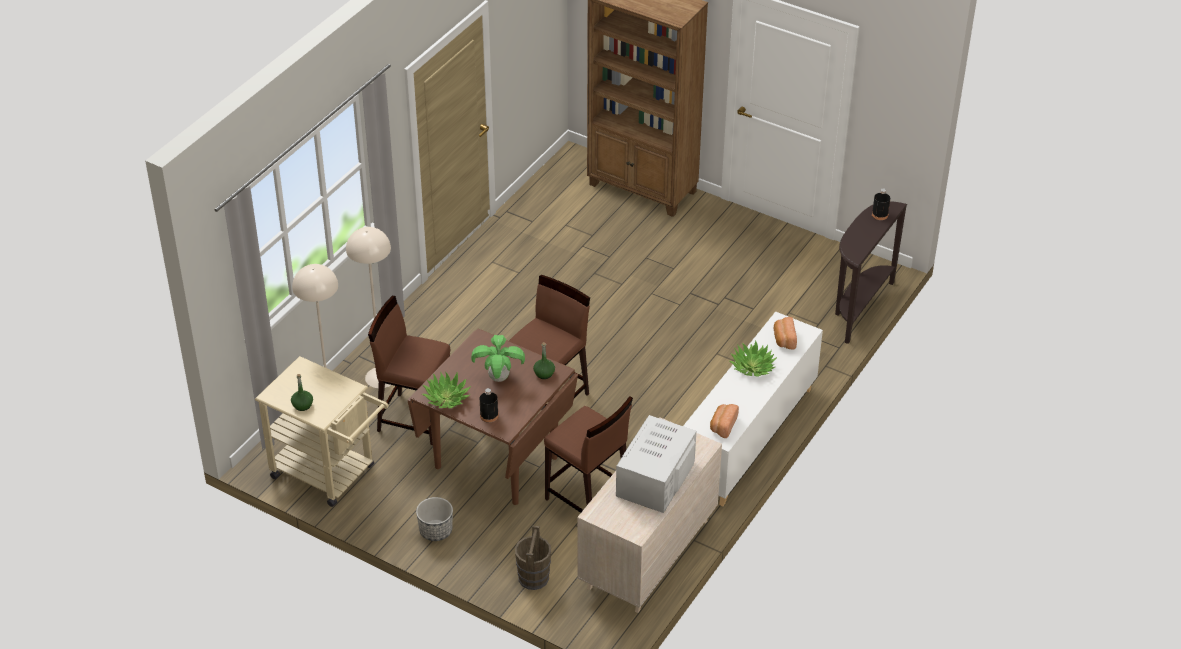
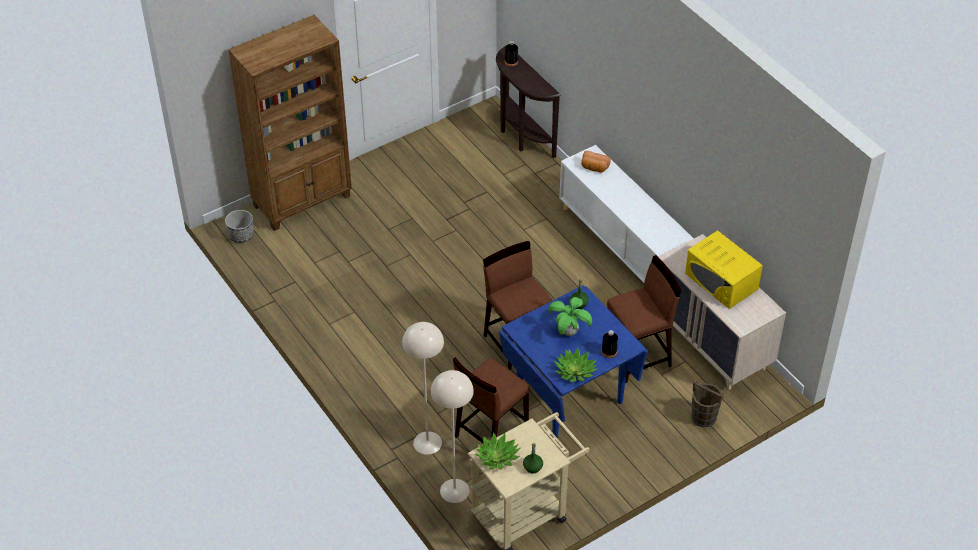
camera: 65 degrees left, 5 degrees up
(436, 531) = (626, 461): planter -> planter (241, 235)
(497, 461) = (569, 398): brown dining table -> blue dining table
(655, 478) = (721, 281): white microwave -> yellow microwave
(722, 426) = (667, 232): bread -> none
(752, 367) = (614, 194): potted plant -> potted plant (497, 457)

